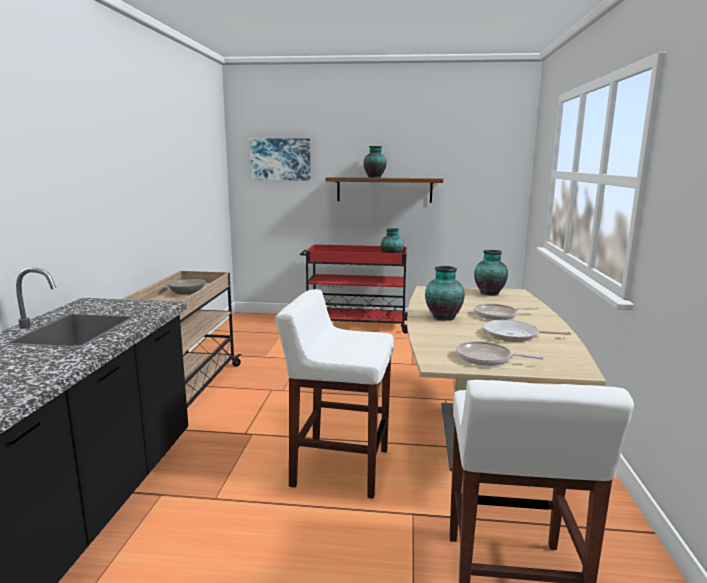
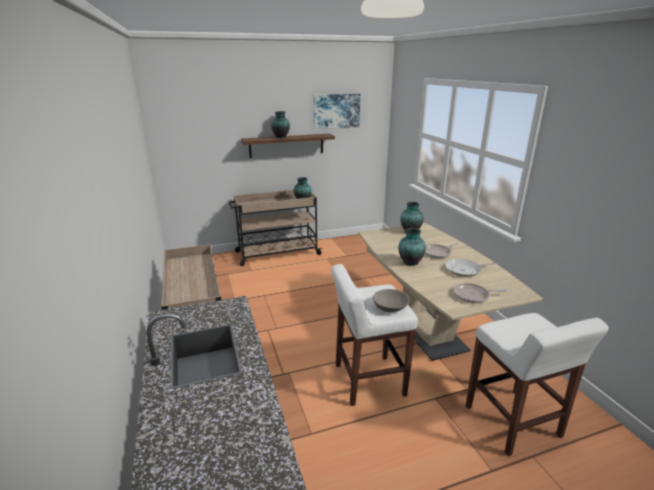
camera: 25 degrees left, 10 degrees up
(187, 292) = (190, 272): grey bowl -> grey bowl (390, 307)
(280, 159) = (196, 126): picture -> picture (336, 111)
(355, 324) = (277, 253): red cart -> beige cart

